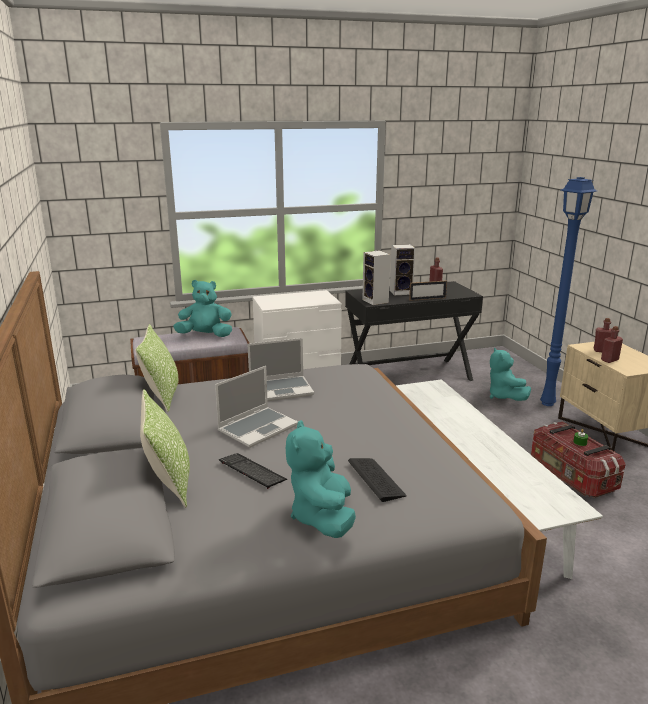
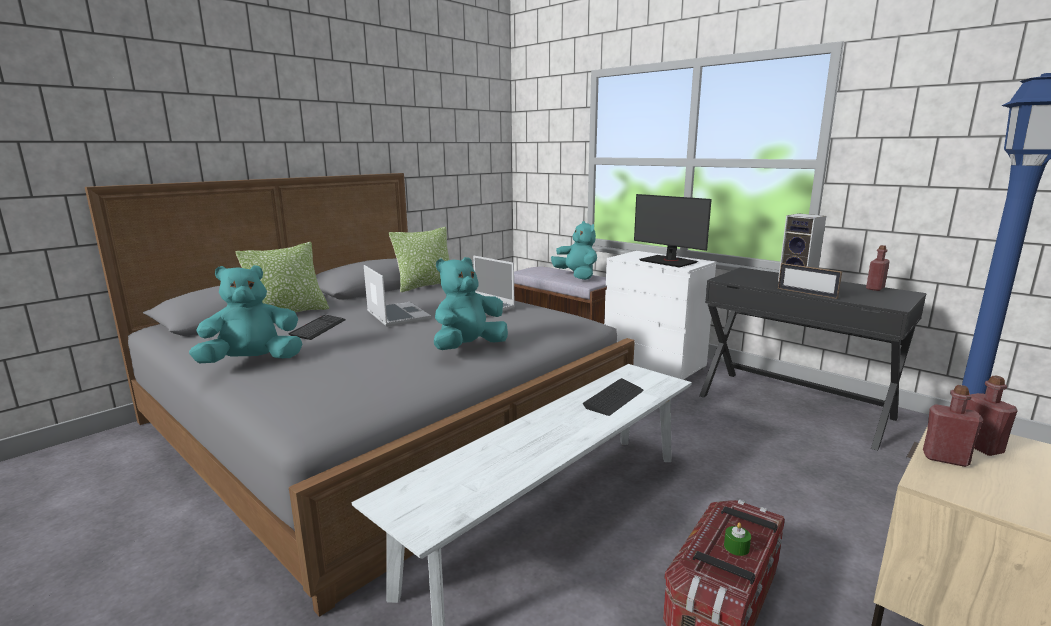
camera: 60 degrees right, 5 degrees down
(258, 428) = (396, 316): laptop -> laptop turned 135 degrees counterclockwise
(307, 299) = (668, 261): none -> monitor
(376, 301) = (736, 279): speaker -> none
(376, 479) = (328, 366): keyboard -> keyboard (614, 398)
(504, 396) = (878, 486): turquoise plush toy -> turquoise plush toy (468, 347)

